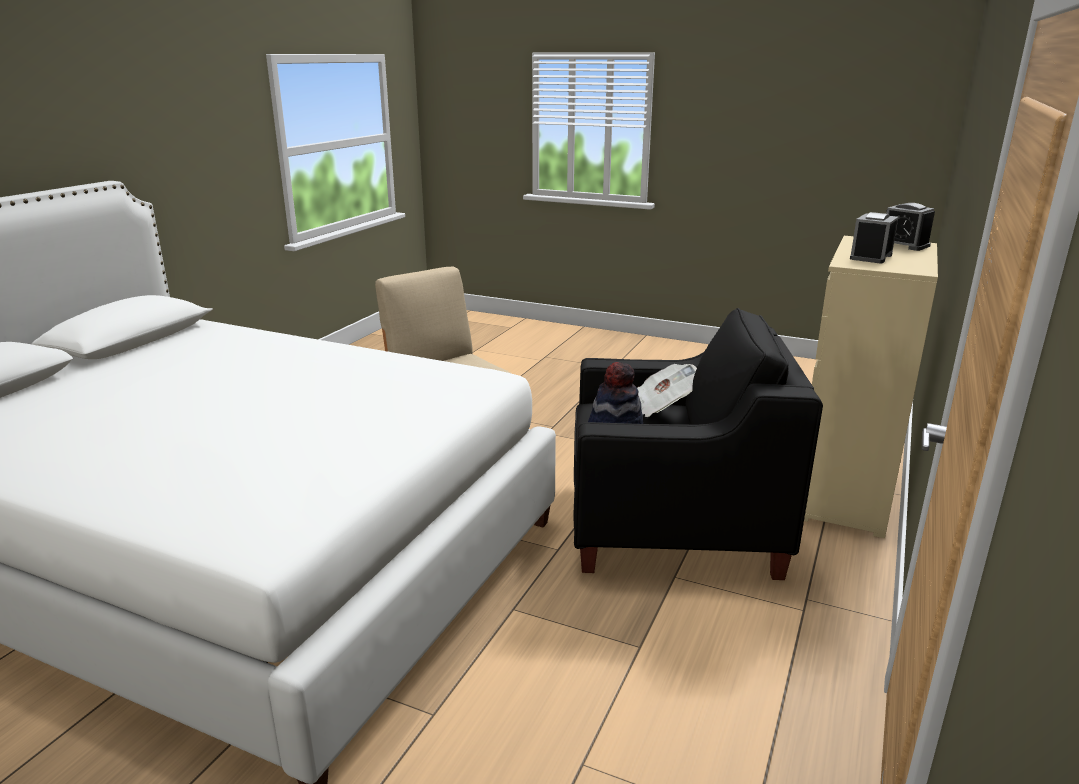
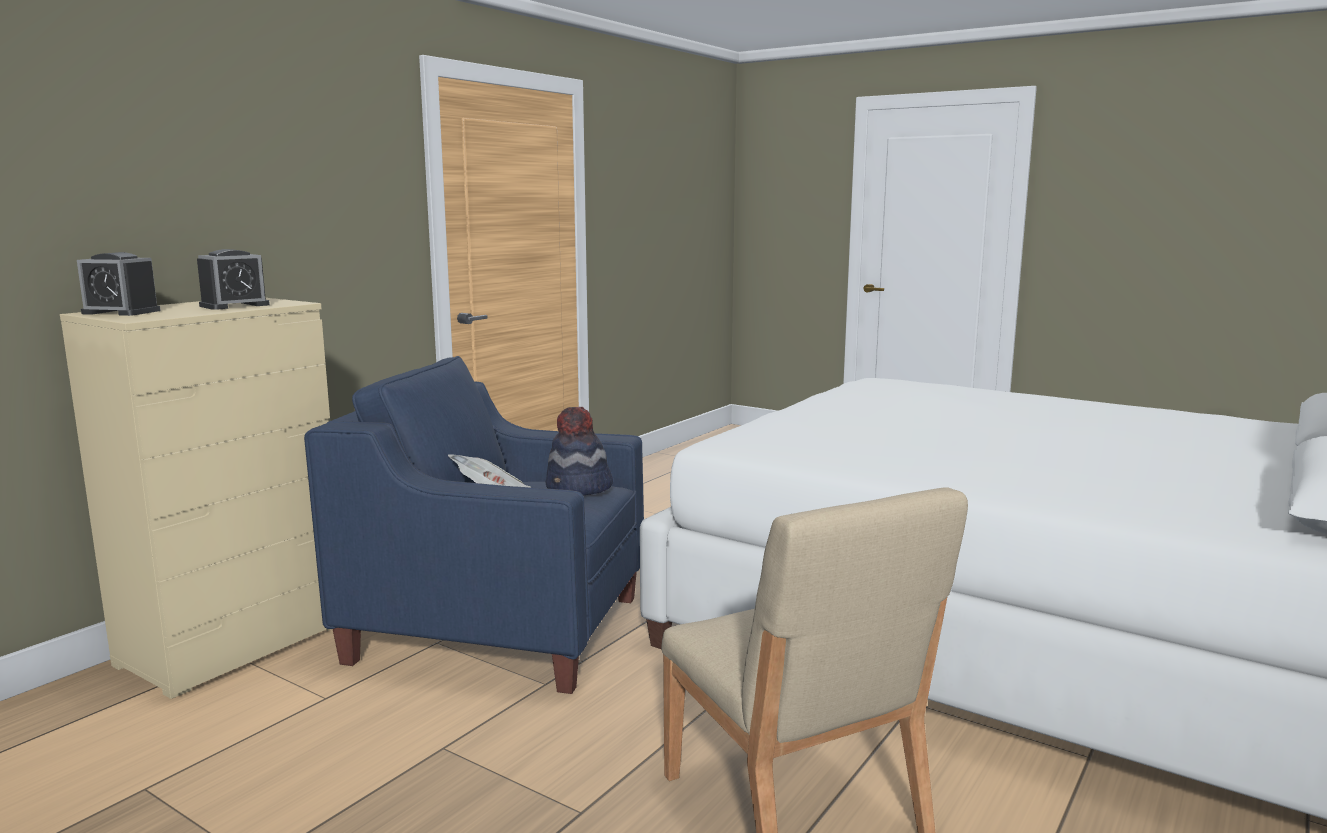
camera: 170 degrees left, 10 degrees down
(674, 527) = (498, 628): black armchair -> blue armchair
(904, 245) = (121, 312): alarm clock -> alarm clock turned 135 degrees clockwise

